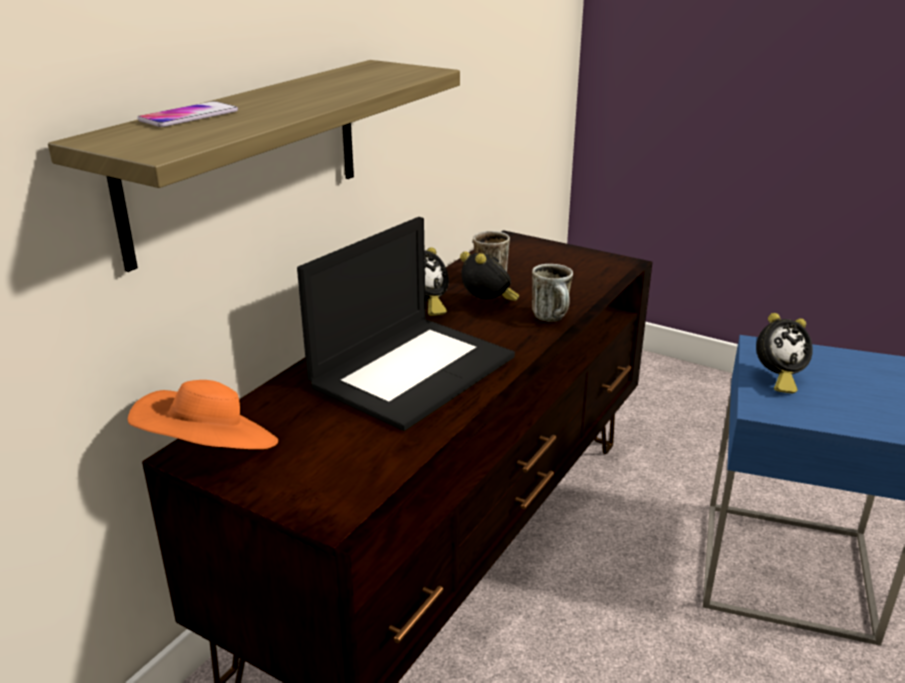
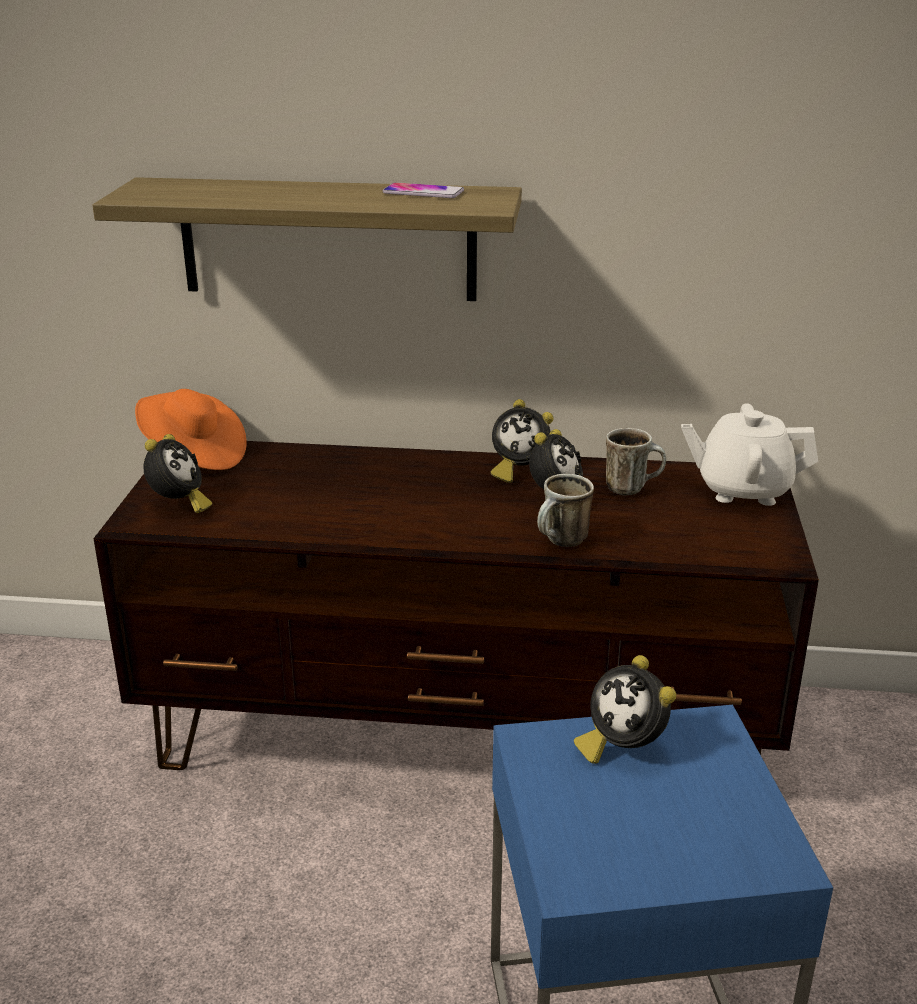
camera: 65 degrees right, 0 degrees up
(189, 116) = (227, 186): phone -> phone (423, 192)
(326, 481) = (179, 505): none -> alarm clock
(413, 370) = (381, 496): laptop -> none
(526, 248) = (743, 490): none -> white teapot

